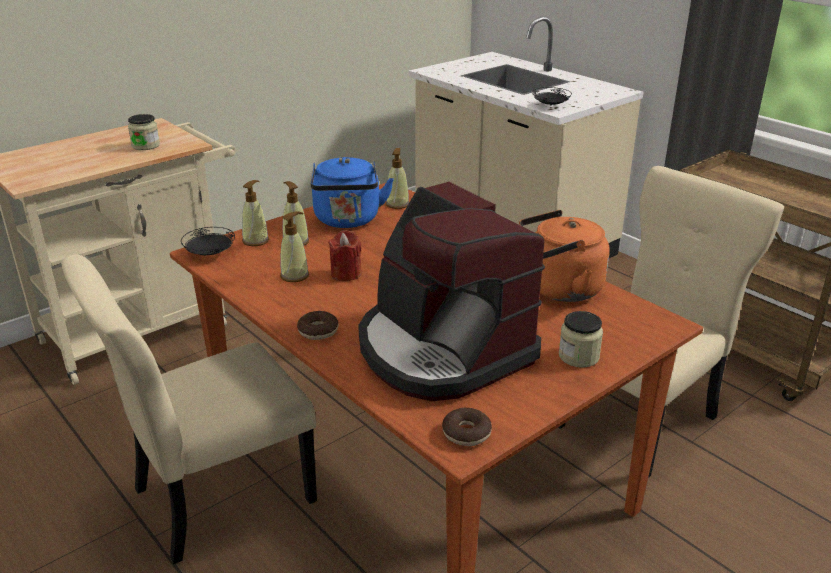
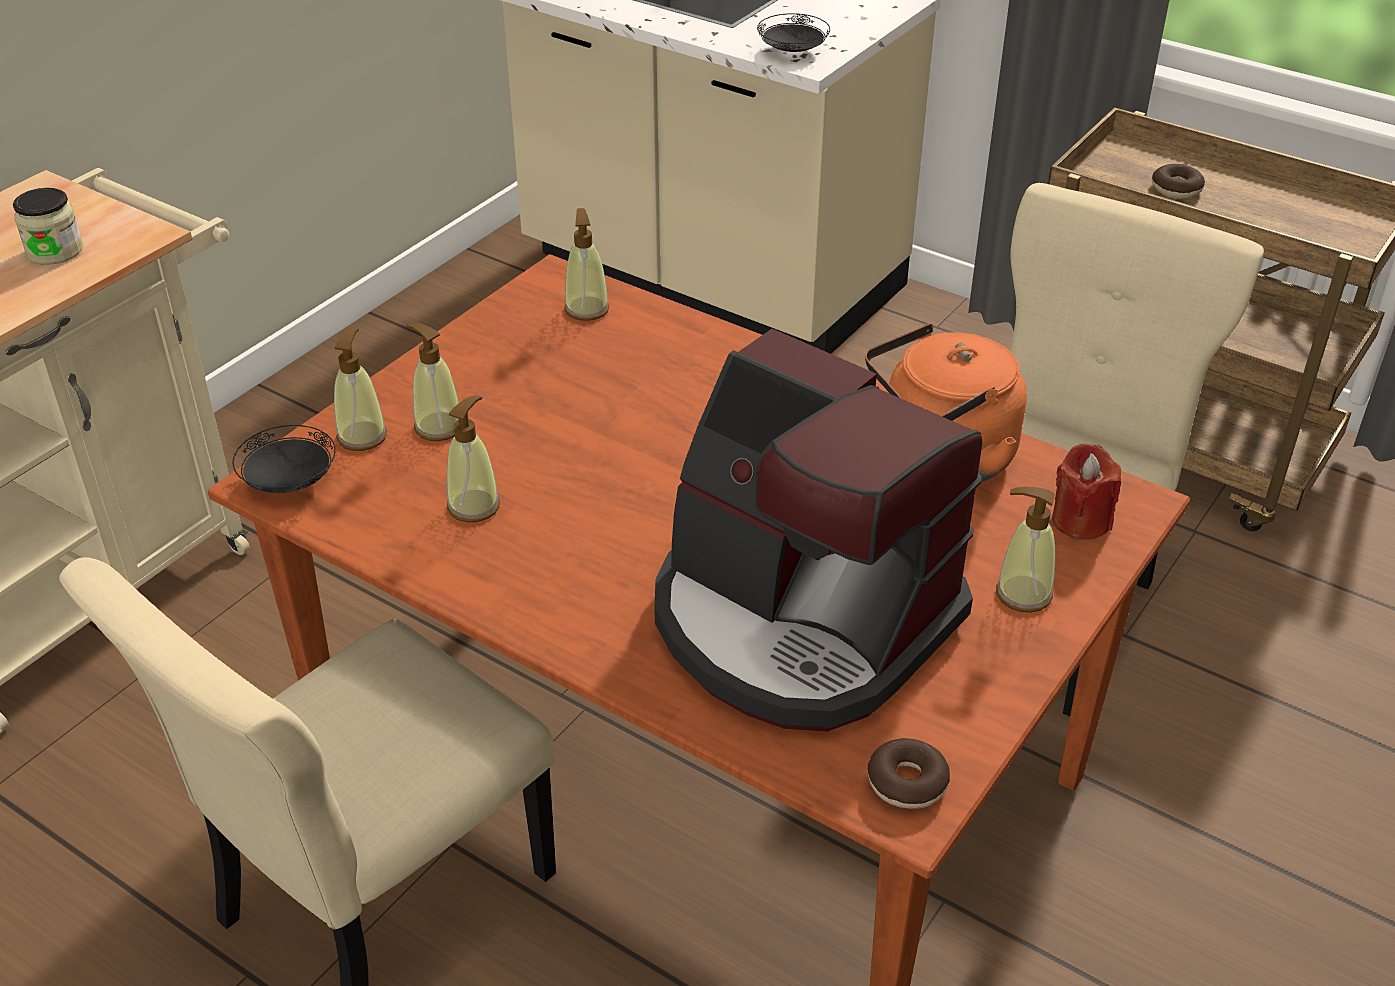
camera: 15 degrees left, 10 degrees up
(318, 331) = (572, 622): donut -> donut (1176, 189)
(346, 274) = (565, 486): red candle -> red candle (1080, 521)
(348, 220) = (513, 362): blue kettle -> none
(578, 356) = (1023, 594): jar -> soap dispenser

